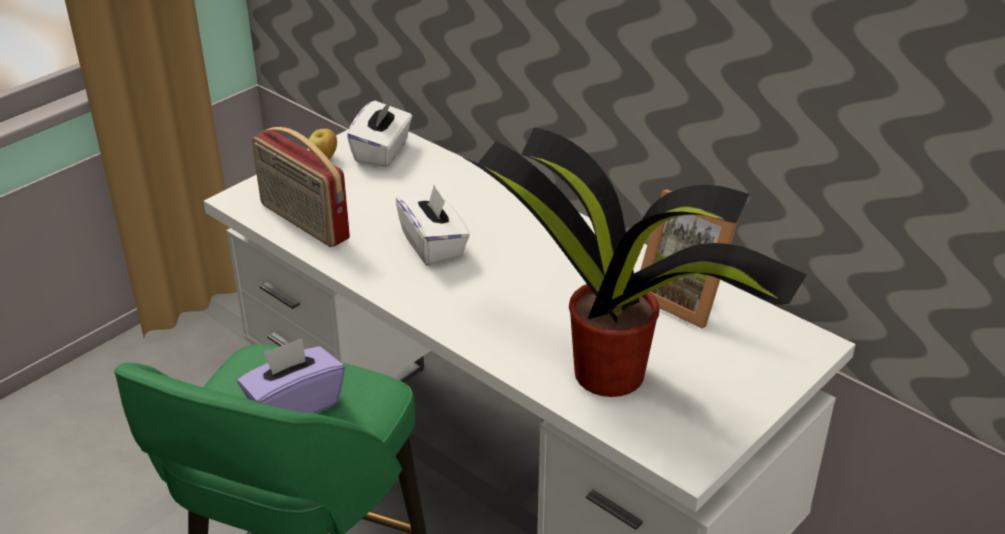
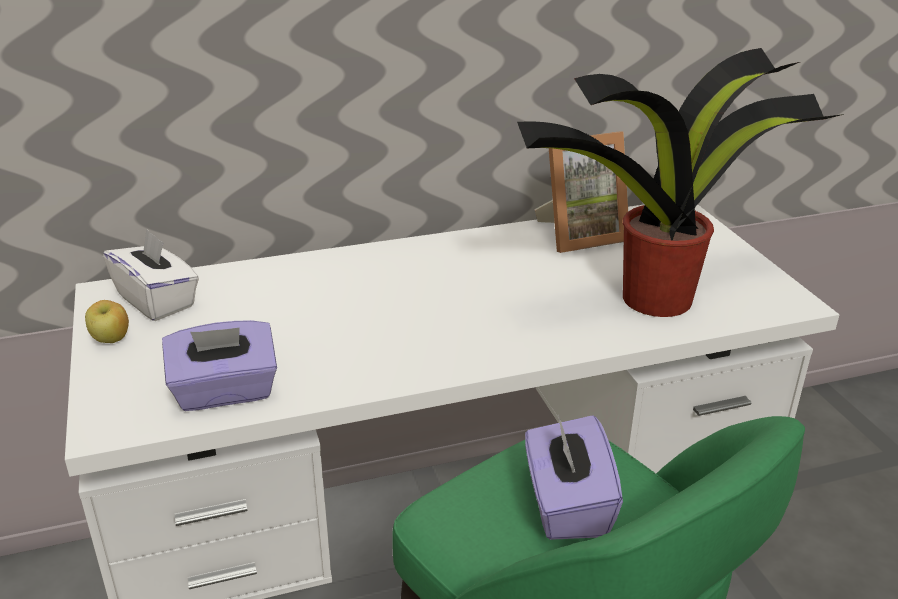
camera: 60 degrees left, 5 degrees down
(303, 222) = (225, 392): radio -> purple tissue box
(433, 246) = (374, 323): white tissue box -> none

